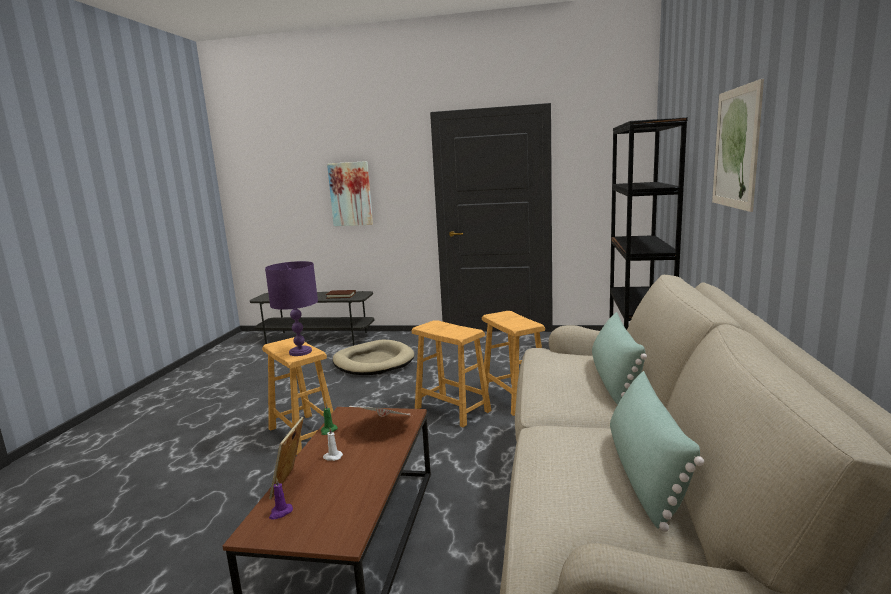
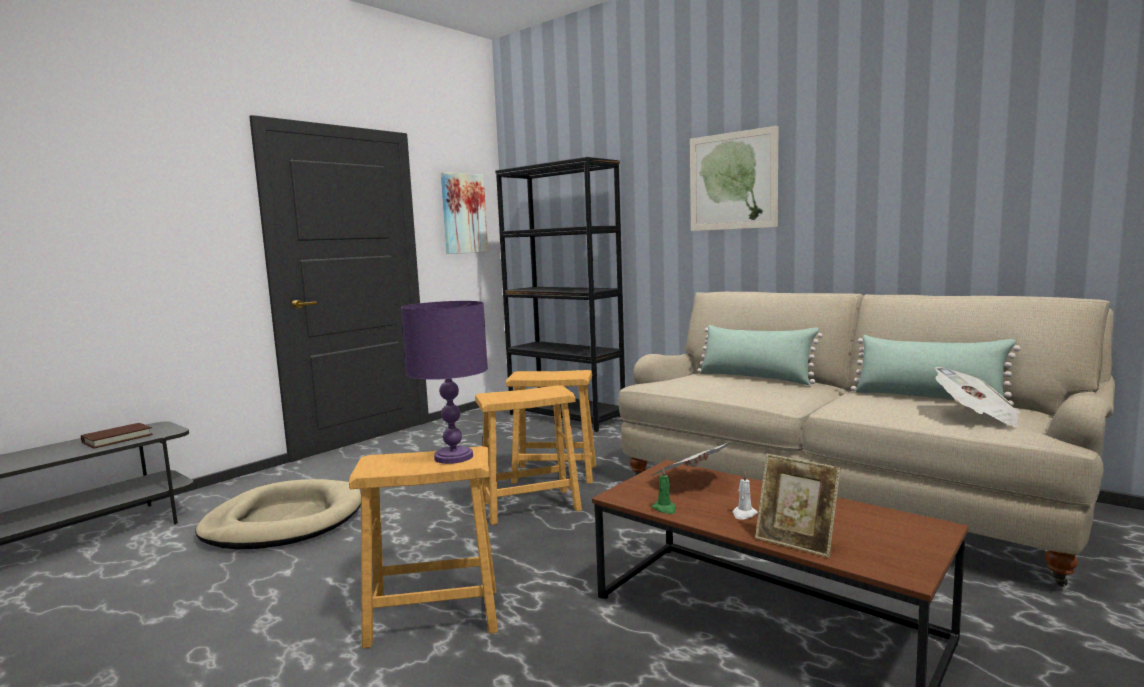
camera: 60 degrees left, 5 degrees down
(280, 513) = (866, 554): purple candle -> none
(350, 194) = (97, 241): picture -> picture (463, 213)
(572, 508) = (977, 417): none -> newspaper

